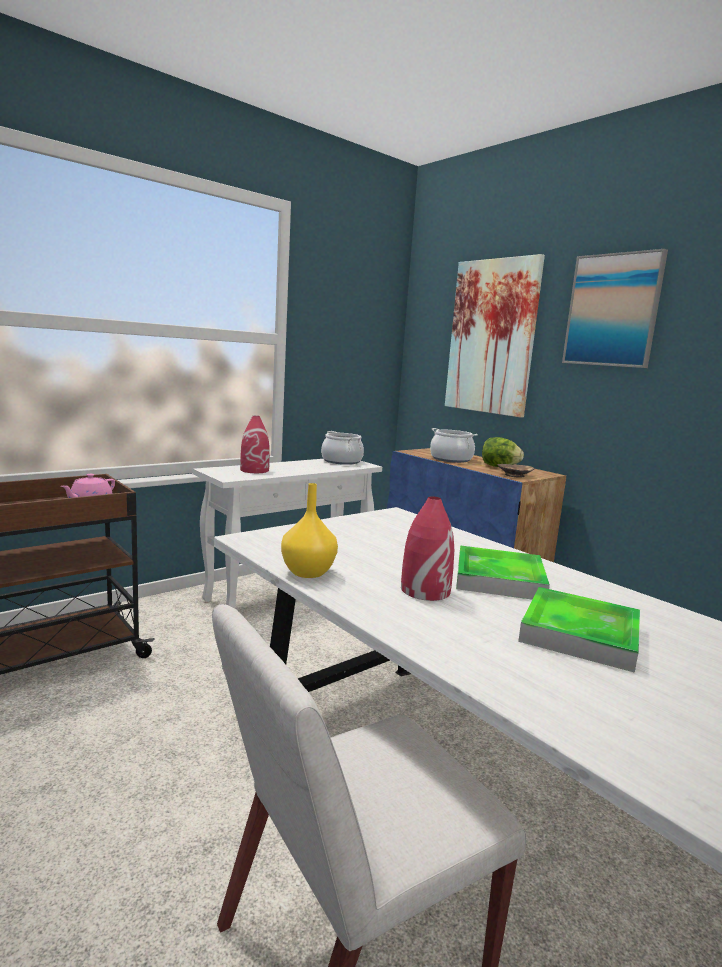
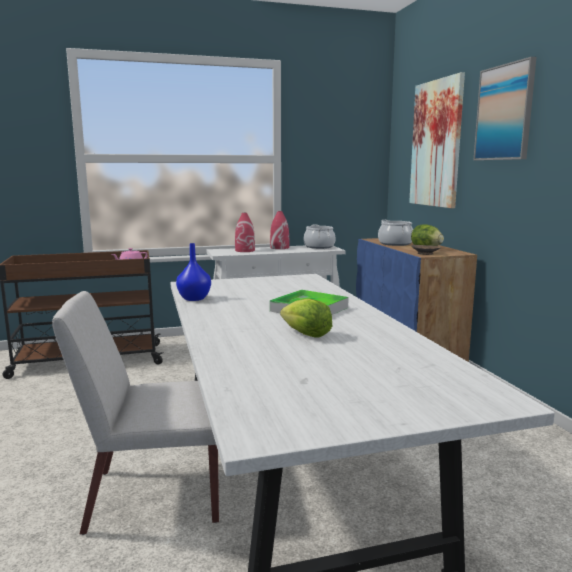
camera: 25 degrees right, 0 degrees up
(307, 572) = (194, 298): yellow vase -> blue vase
(424, 590) = (248, 310): red vase -> red vase (279, 247)
(579, 634) = (306, 334): tray -> lettuce

